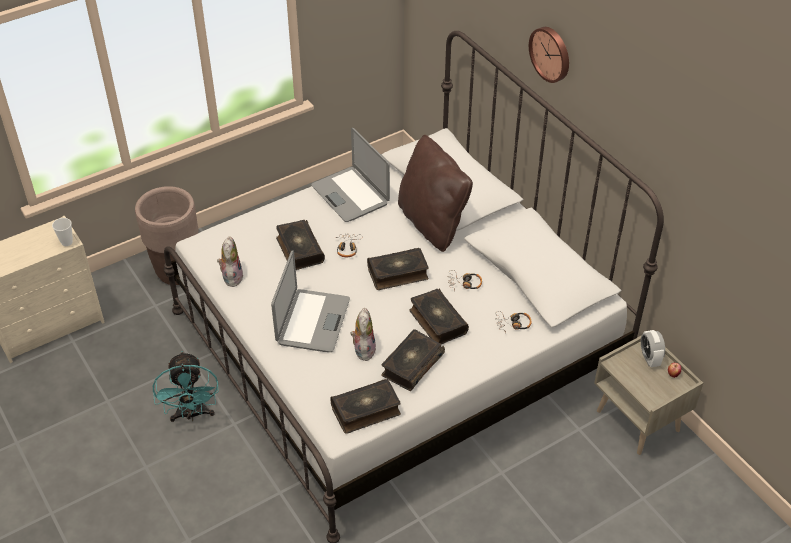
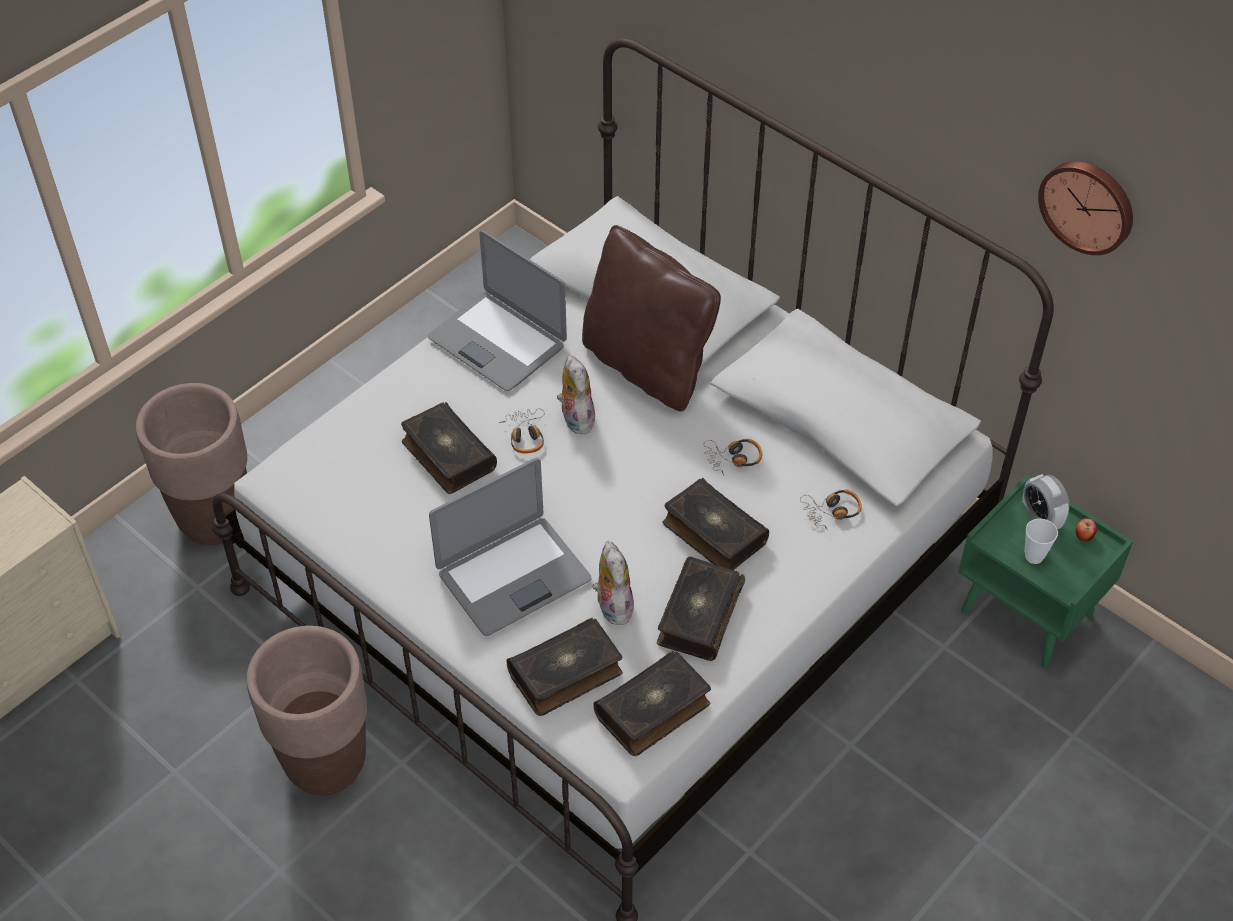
camera: 15 degrees left, 5 degrees up
(67, 242) = (47, 524): cup -> cup (1034, 556)
(192, 414) = (326, 763): turquoise fan -> brown planter
(231, 277) = (351, 526): plush toy -> plush toy (575, 418)
(312, 321) = (513, 575): laptop -> laptop turned 60 degrees clockwise
(398, 274) = (622, 464): book -> book (566, 674)
(551, 53) = (813, 62): wall clock -> wall clock (1088, 205)
(639, 421) = (1028, 613): beige nightstand -> green nightstand

